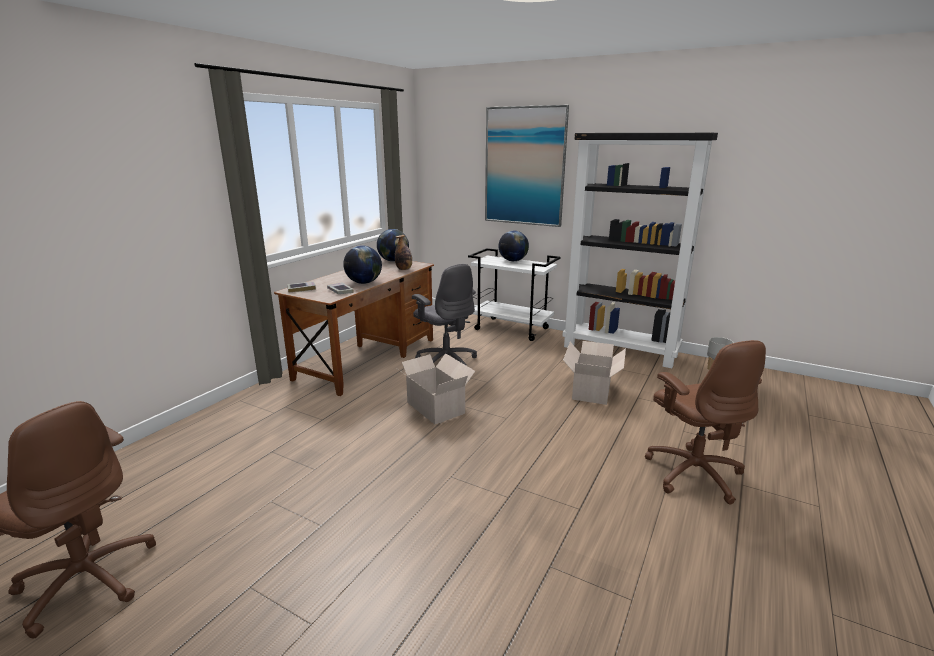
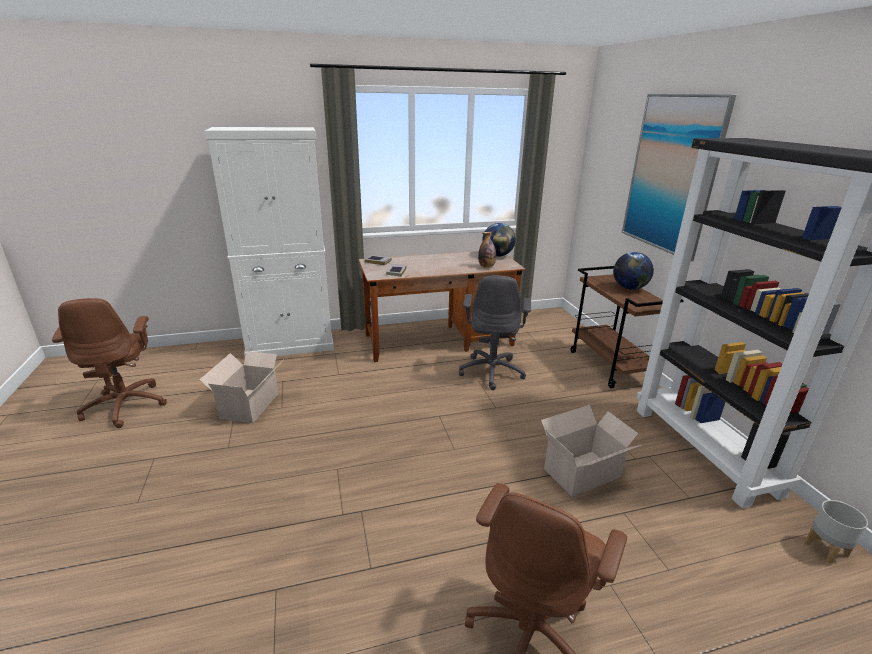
camera: 45 degrees right, 5 degrees up
(217, 421) = (291, 345): none -> white cabinet
(364, 283) = (428, 270): globe -> none
(435, 407) = (418, 406): cardboard box -> cardboard box (251, 404)
(512, 329) = (610, 366): white cart -> brown cart

